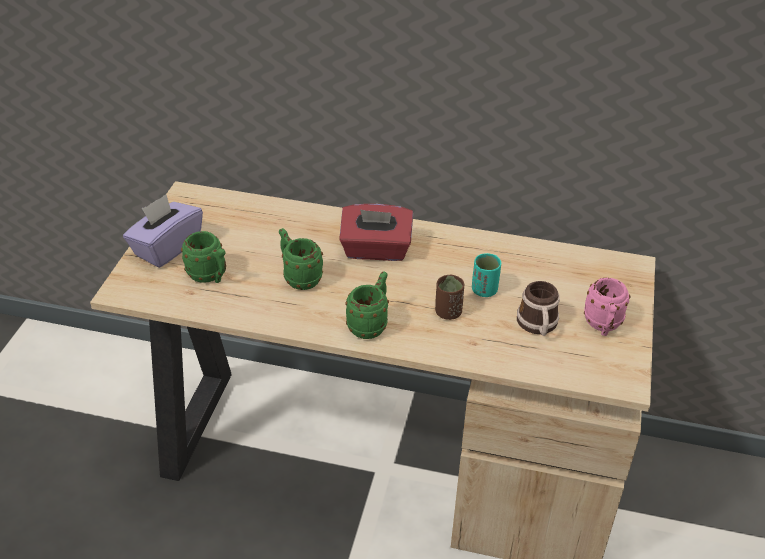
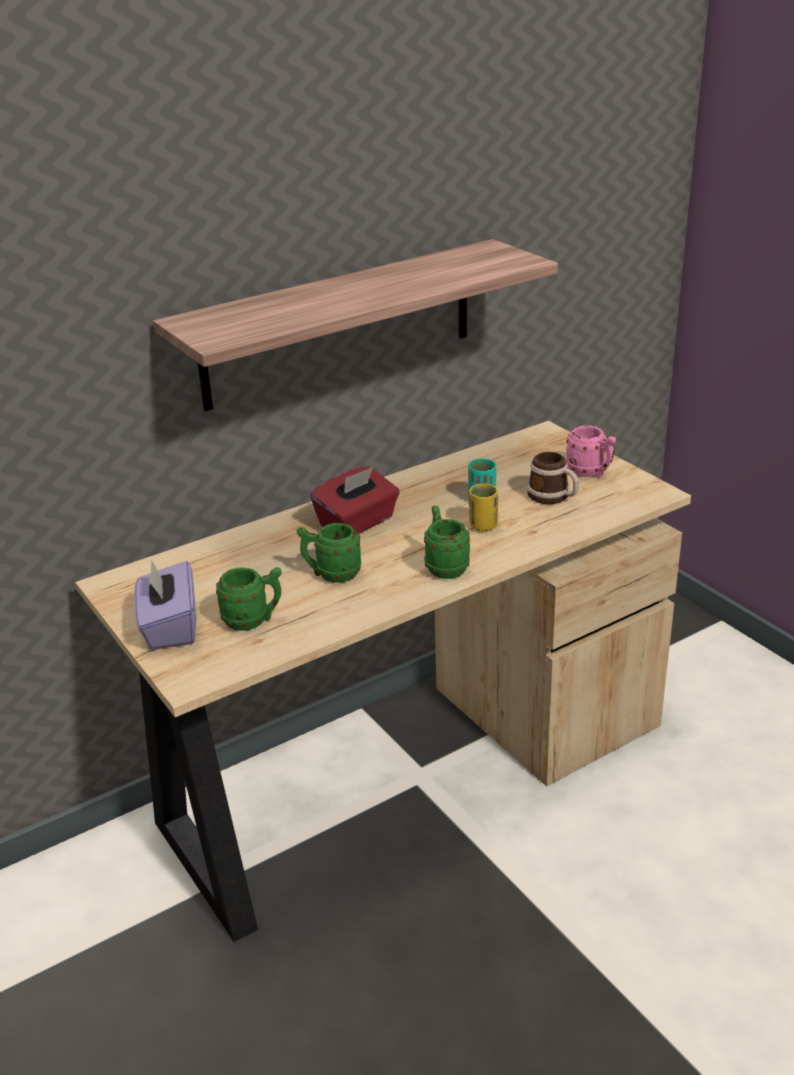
camera: 45 degrees left, 10 degrees down
(433, 80) = (339, 324): none -> shelf
(448, 312) = (483, 526): brown cup -> yellow cup

